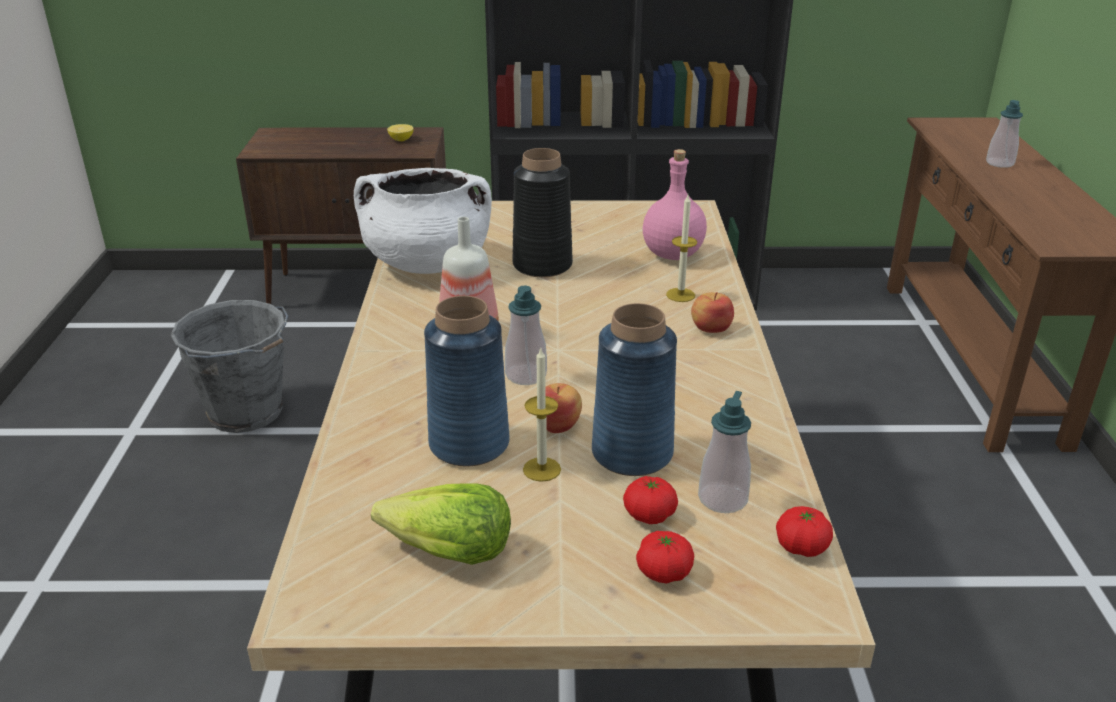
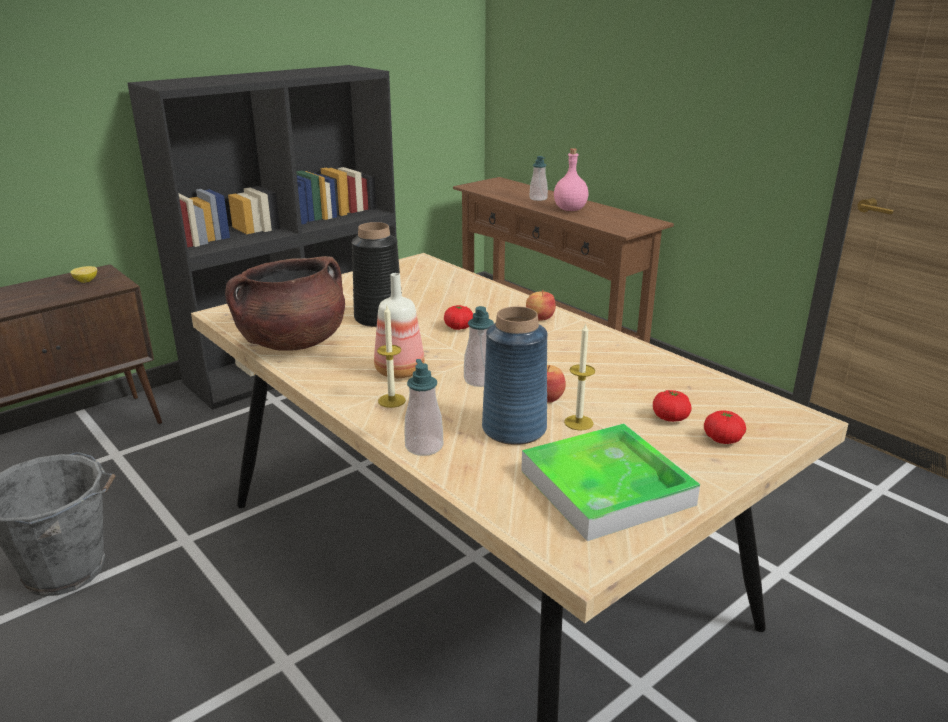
camera: 40 degrees left, 5 degrees down
(427, 263) = (293, 343): white cooking pot -> brown cooking pot
(448, 552) = (606, 487): lettuce -> tray
(631, 453) = (609, 394): blue vase -> none
(673, 254) = (451, 287): pink bottle -> pink bottle (570, 209)
(680, 295) = (493, 307): candle -> candle (391, 400)
(722, 499) = (689, 394): soap dispenser -> soap dispenser (424, 446)
(801, 546) = (756, 398): tomato -> tomato (458, 327)

